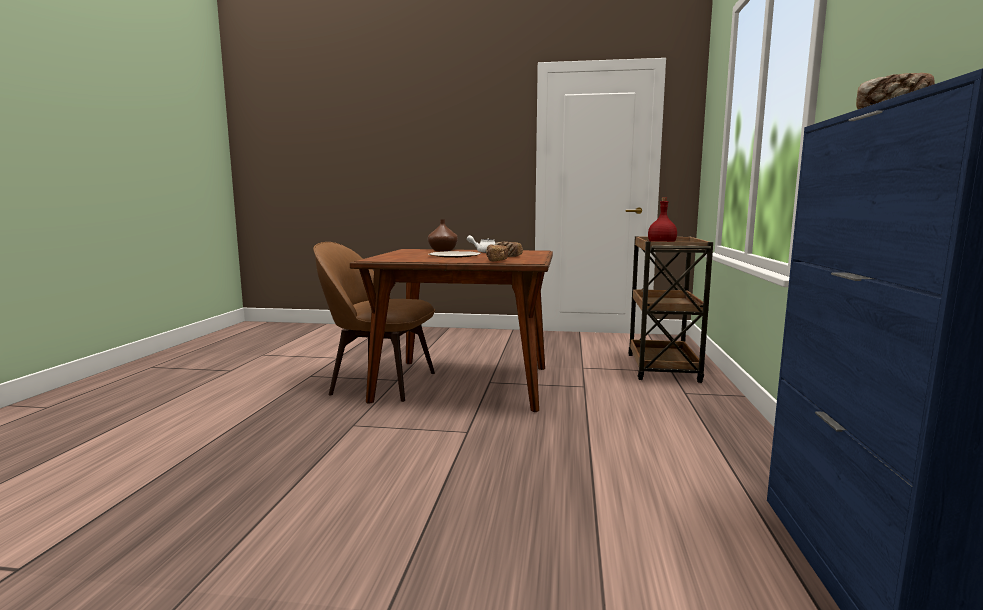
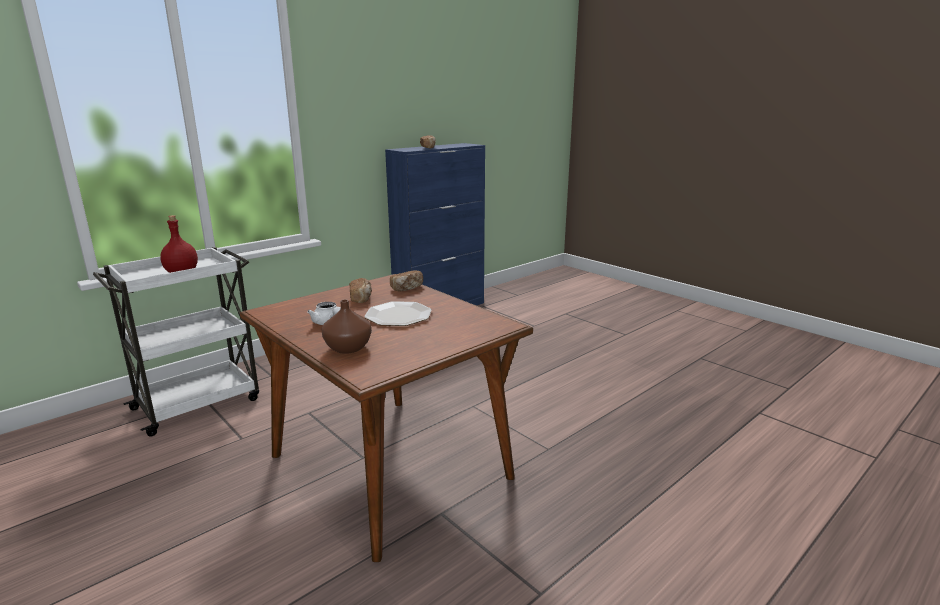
camera: 140 degrees left, 10 degrees up
(379, 383) = (467, 516): brown chair -> none
(663, 369) = (199, 403): brown cart -> white cart

